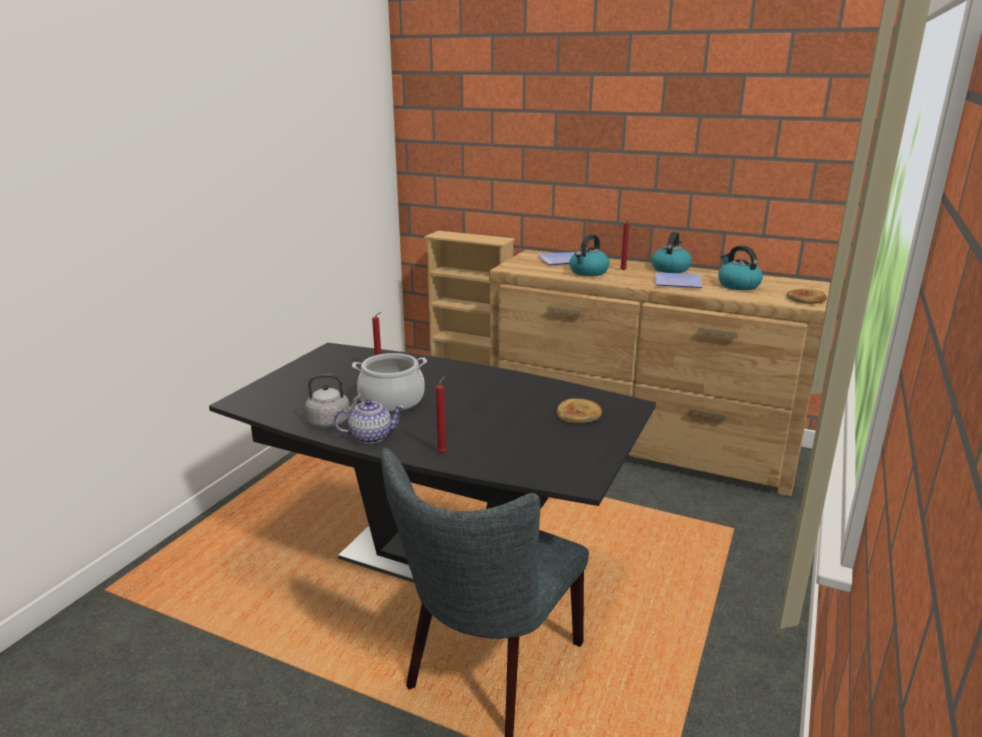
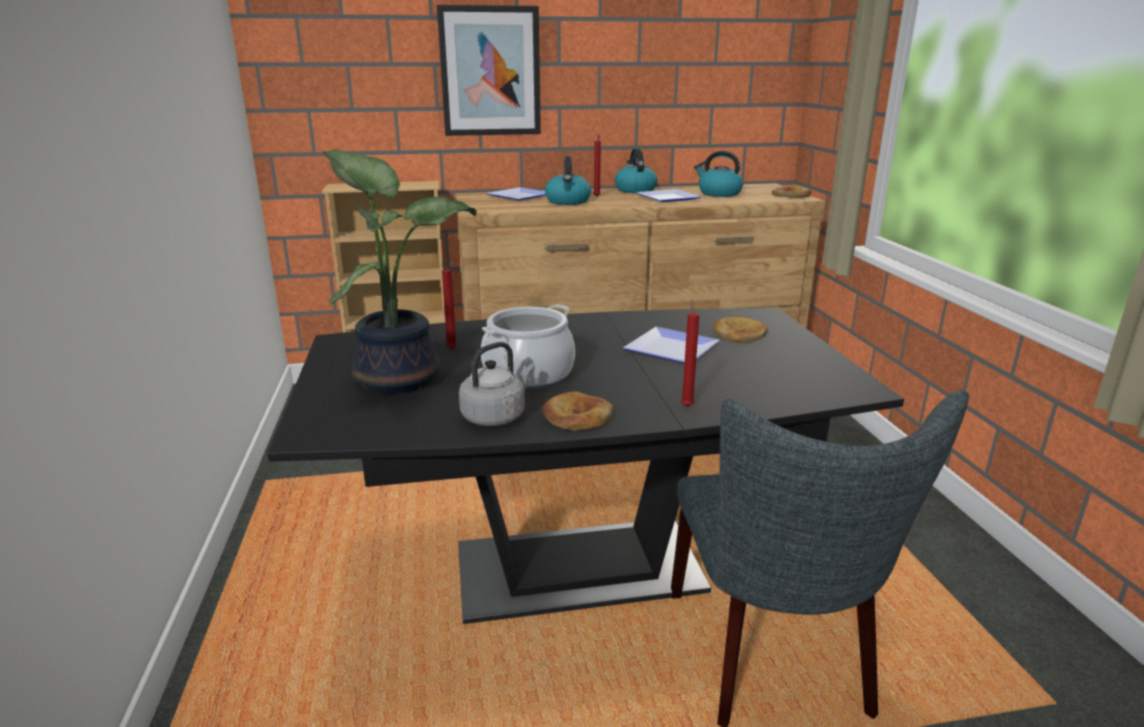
camera: 35 degrees left, 0 degrees up
(325, 382) = (399, 377): none -> potted plant
(370, 436) = (577, 417): teapot -> bread
(505, 411) = (668, 349): none -> plate
(563, 155) = (490, 72): none -> picture

